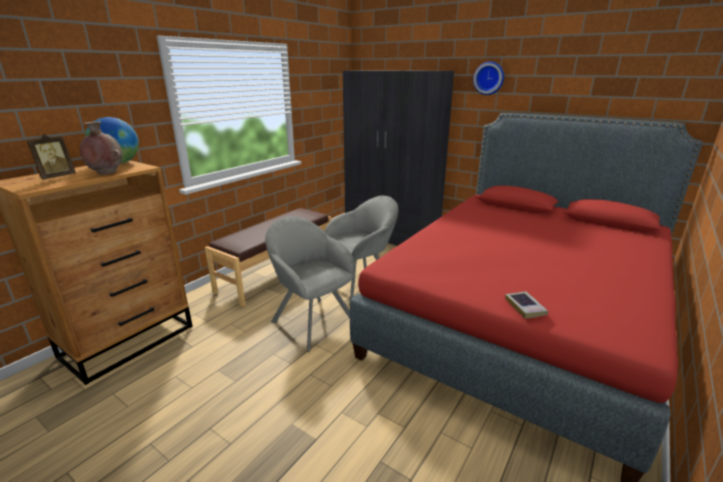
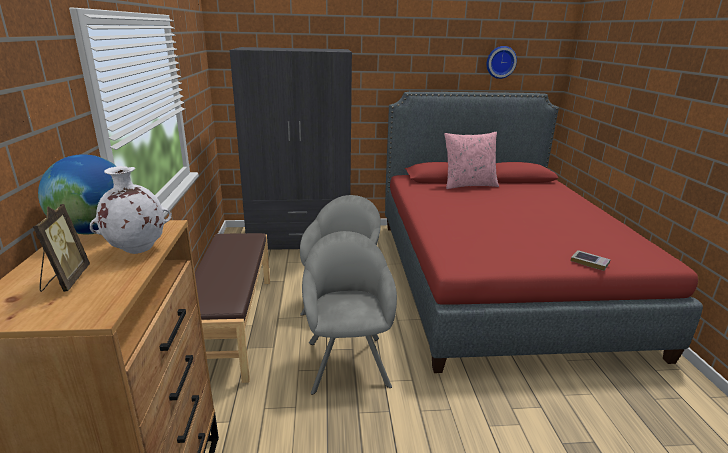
camera: 40 degrees left, 0 degrees up
(106, 173) = (137, 250): brown vase -> white vase
(311, 320) = (347, 359): grey armchair -> grey armchair turned 75 degrees clockwise
(489, 78) = (386, 57): wall clock -> wall clock (500, 62)
(534, 215) = (468, 185): none -> pink pillow

